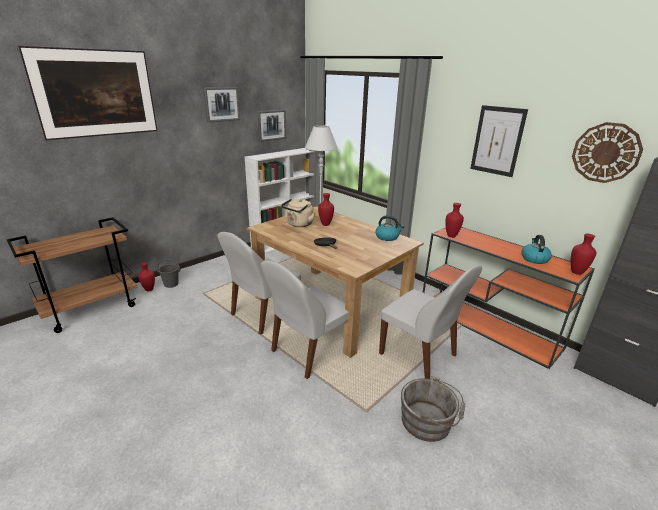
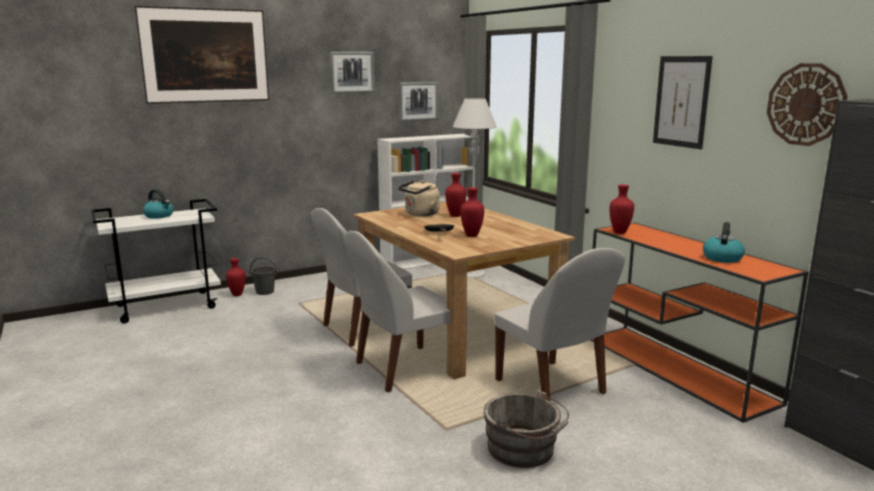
camera: 15 degrees right, 10 degrees down
(92, 309) = (167, 306): brown cart -> white cart
(387, 237) = (528, 230): kettle -> kettle (159, 216)
(576, 272) = (772, 273): red vase -> red vase (471, 235)

